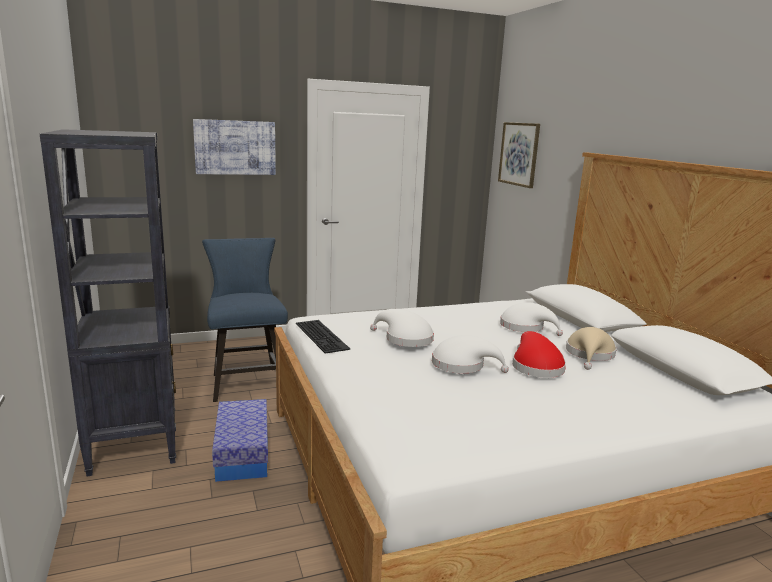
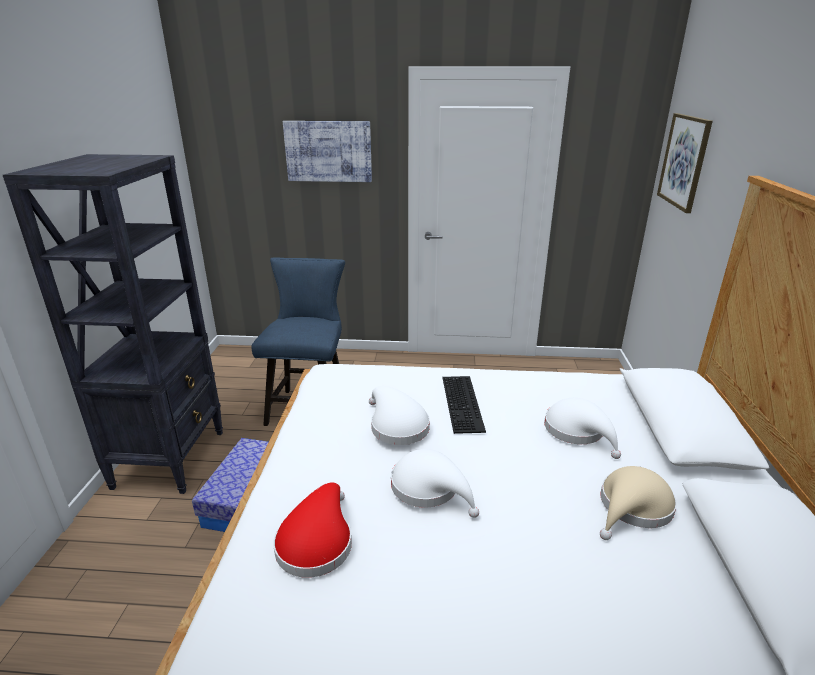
camera: 25 degrees right, 10 degrees up
(323, 336) = (315, 401): keyboard -> keyboard (464, 403)
(535, 366) = (527, 514): red hat -> red hat (316, 541)

